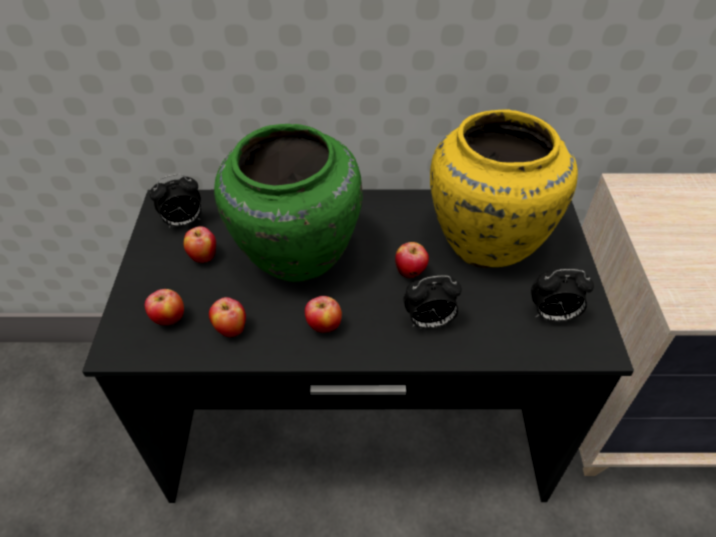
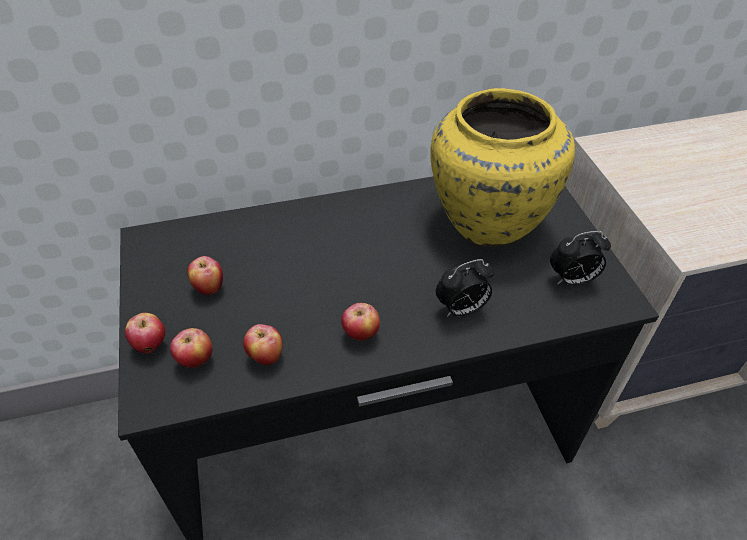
camera: 15 degrees left, 0 degrees up
(183, 223) = (174, 256): alarm clock -> none
(294, 255) = (305, 269): green vase -> none
(410, 272) = (426, 264): apple -> apple (151, 345)

